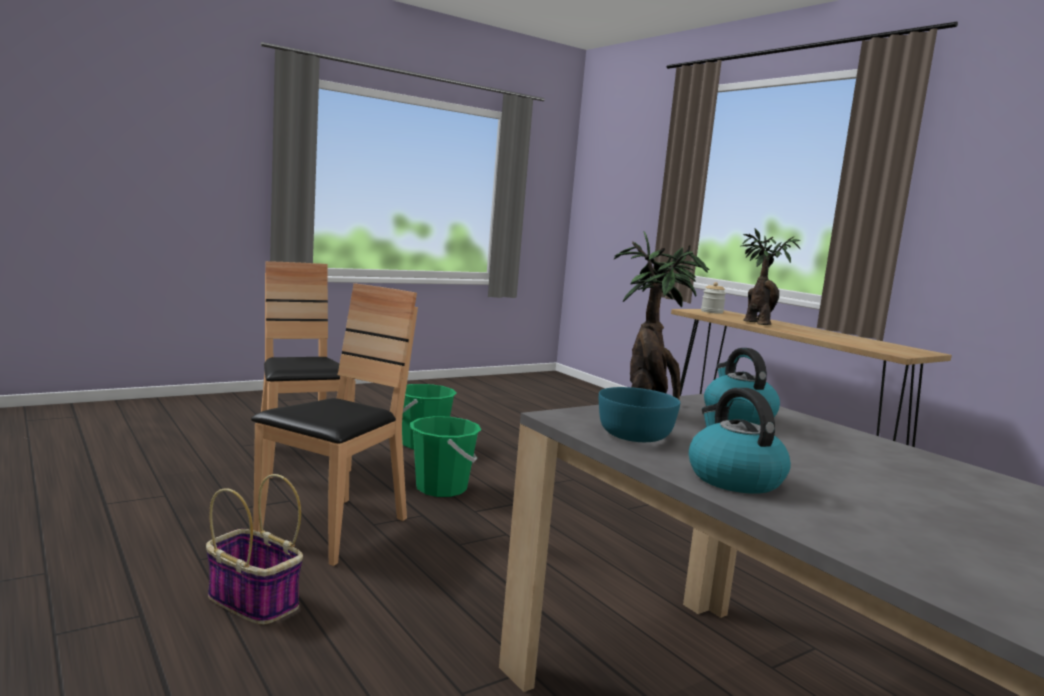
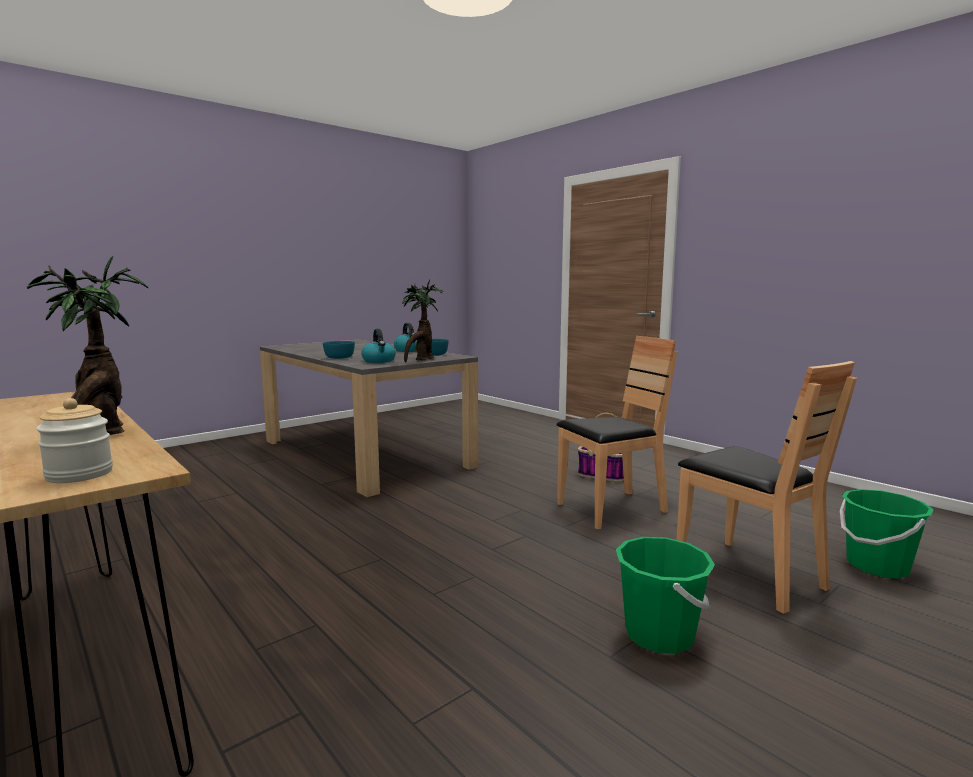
camera: 175 degrees right, 0 degrees up
(334, 529) = (611, 509): brown chair -> brown chair turned 135 degrees counterclockwise
(441, 488) = (570, 556): green bucket -> green bucket (877, 566)
(861, 445) = (339, 357): none -> turquoise bowl

